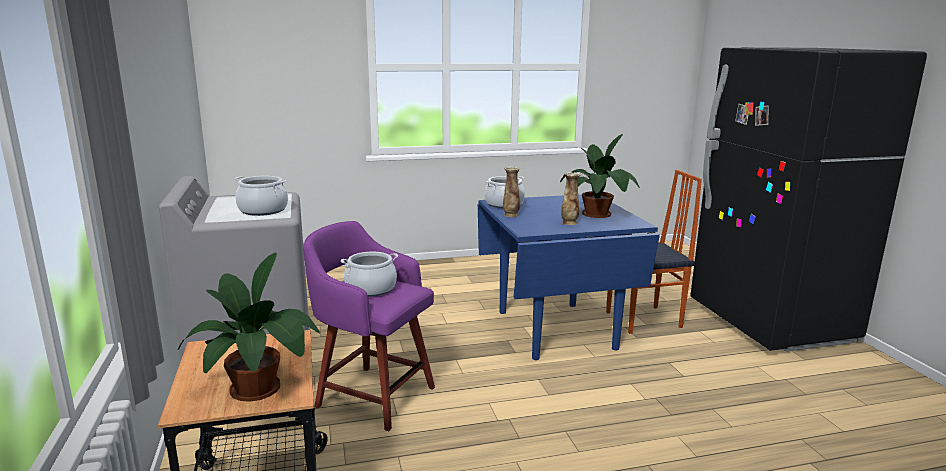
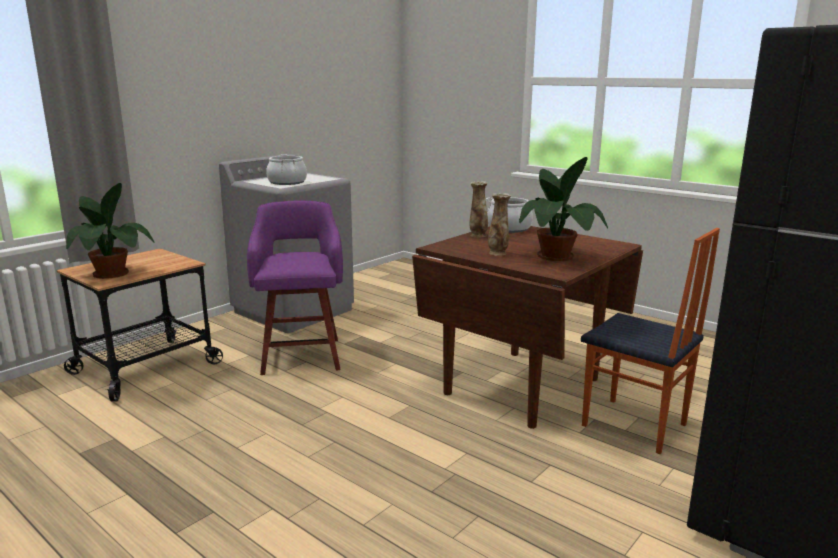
camera: 55 degrees right, 0 degrees up
(370, 289) = (293, 257): cooking pot -> none
(554, 329) = (521, 385): blue dining table -> brown dining table

